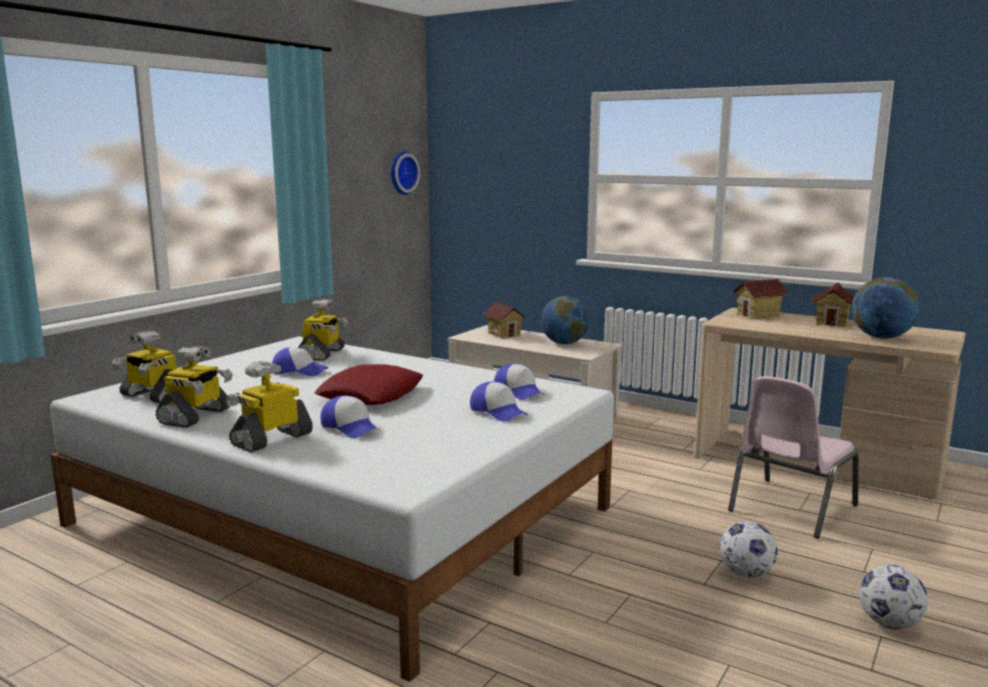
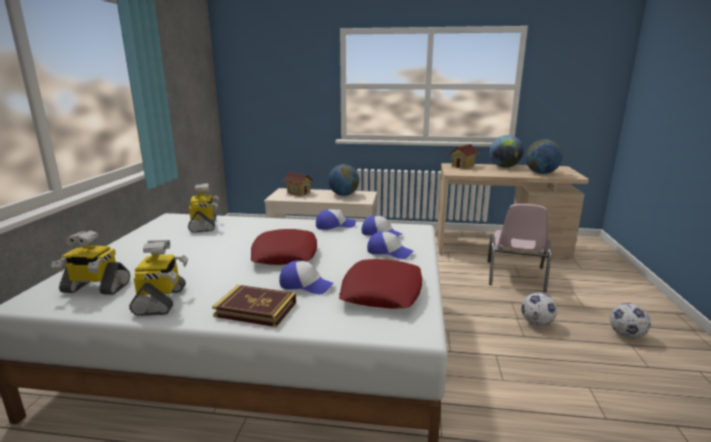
camera: 25 degrees left, 5 degrees up
(271, 439) = (256, 309): toy robot -> book
(299, 371) = (203, 243): cap -> cap (335, 225)
(402, 173) = (202, 84): wall clock -> none
(425, 447) = (382, 291): none -> red pillow
(832, 322) = (504, 167): toy house -> globe

